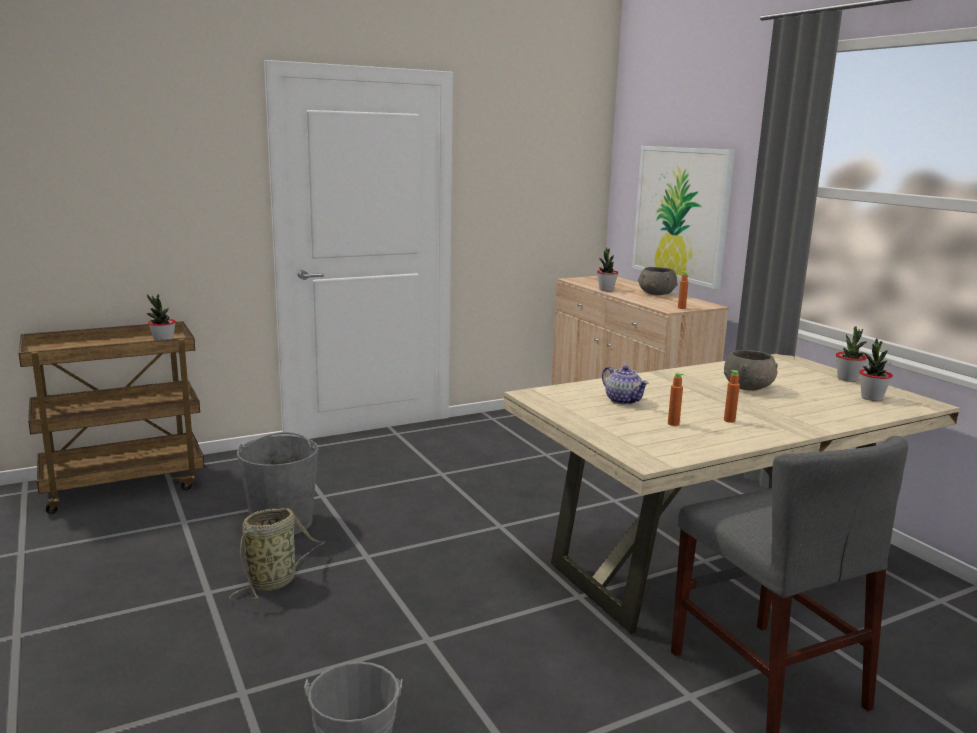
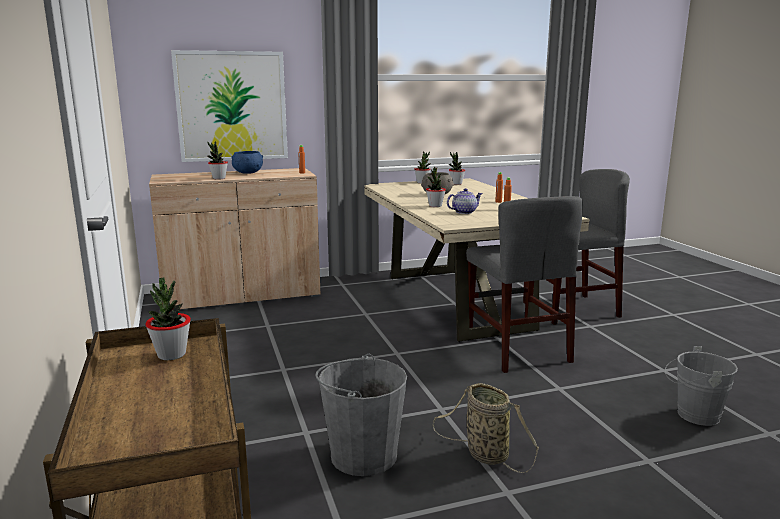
camera: 80 degrees left, 0 degrees up
(548, 610) = (516, 349): none -> grey chair
(654, 387) = (435, 206): none -> potted plant
(656, 294) = (247, 173): grey bowl -> blue bowl

